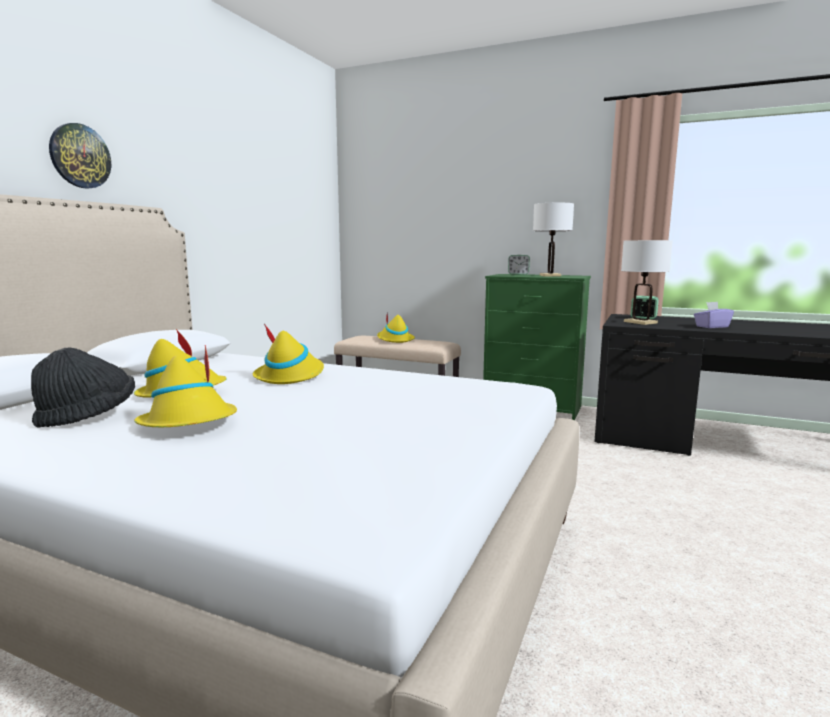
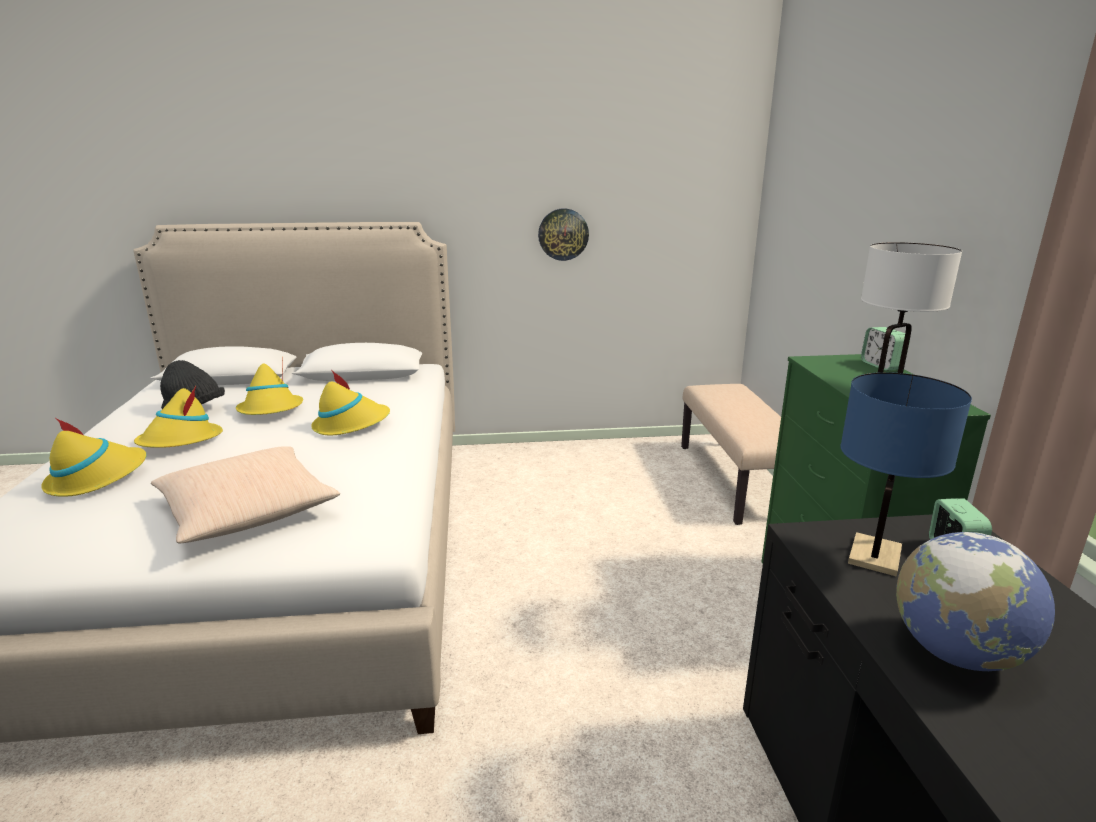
camera: 60 degrees right, 10 degrees up
(80, 156) = (350, 180): wall clock -> wall clock (563, 234)
(395, 339) = (742, 407): yellow hat -> yellow hat (97, 478)
(421, 410) = (247, 510): none -> beige pillow
(640, 322) = (874, 556): white table lamp -> blue table lamp
(711, 327) = (956, 653): purple tissue box -> globe

